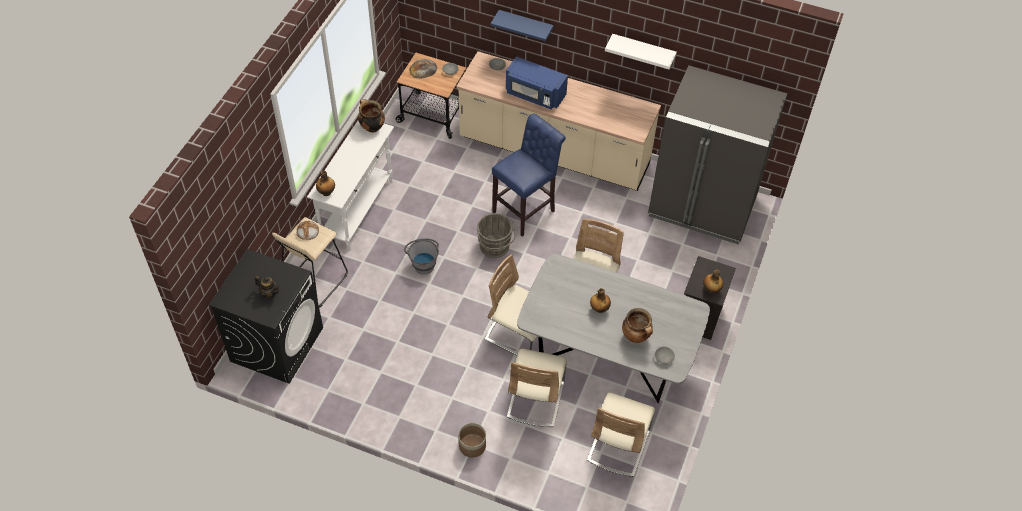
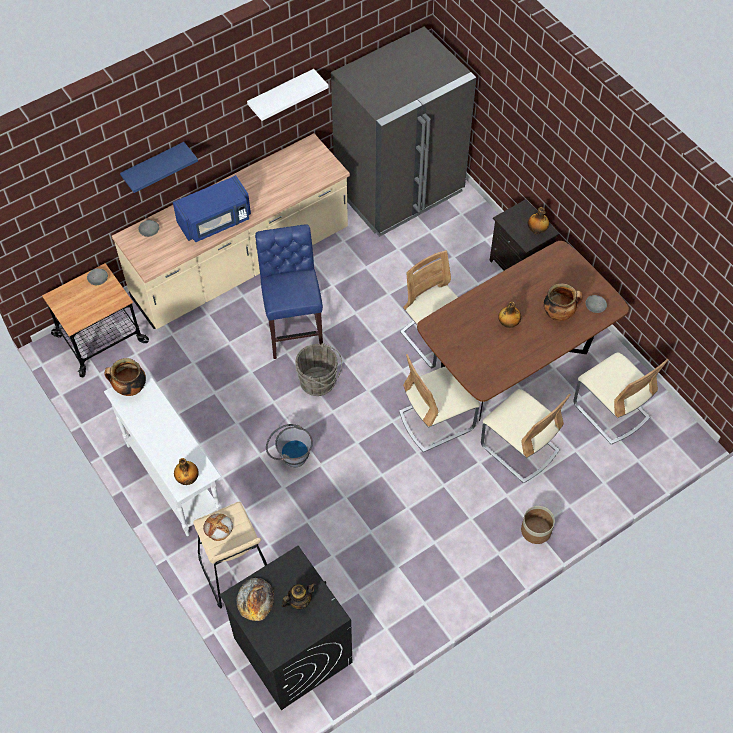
camera: 55 degrees left, 5 degrees up
(423, 69) = (73, 302): bread -> bread (255, 599)
(607, 359) = (514, 364): grey dining table -> brown dining table

